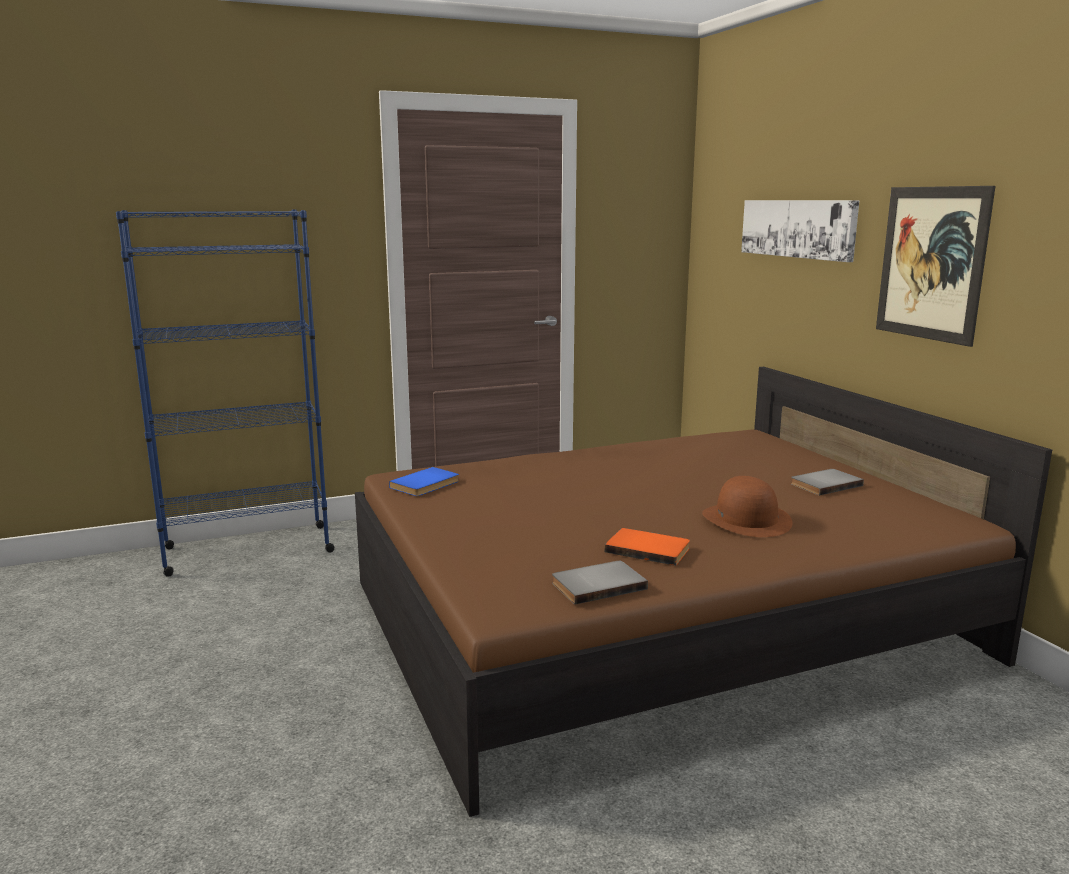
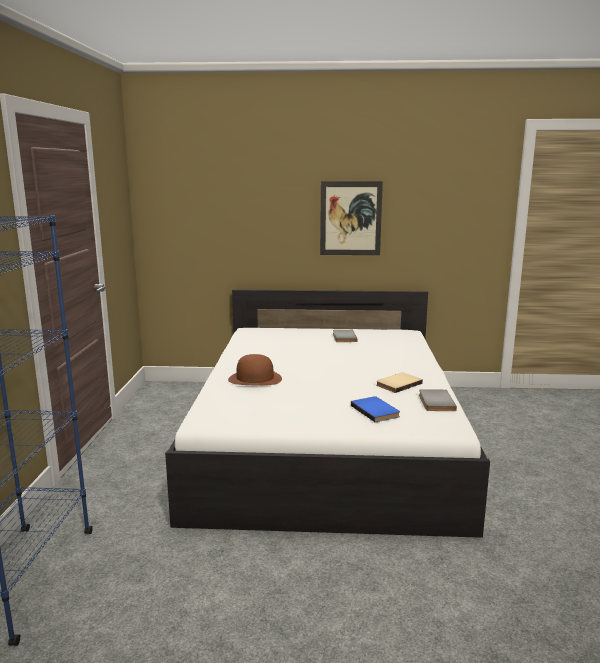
camera: 65 degrees left, 0 degrees up
(426, 485) = (235, 415): blue book -> blue book (376, 411)
(648, 549) = (397, 384): orange book -> beige book
(655, 620) = (326, 440): brown bed -> white bed
(746, 519) = (376, 359): brown hat -> brown hat (255, 379)
(798, 228) = (248, 204): picture -> none

